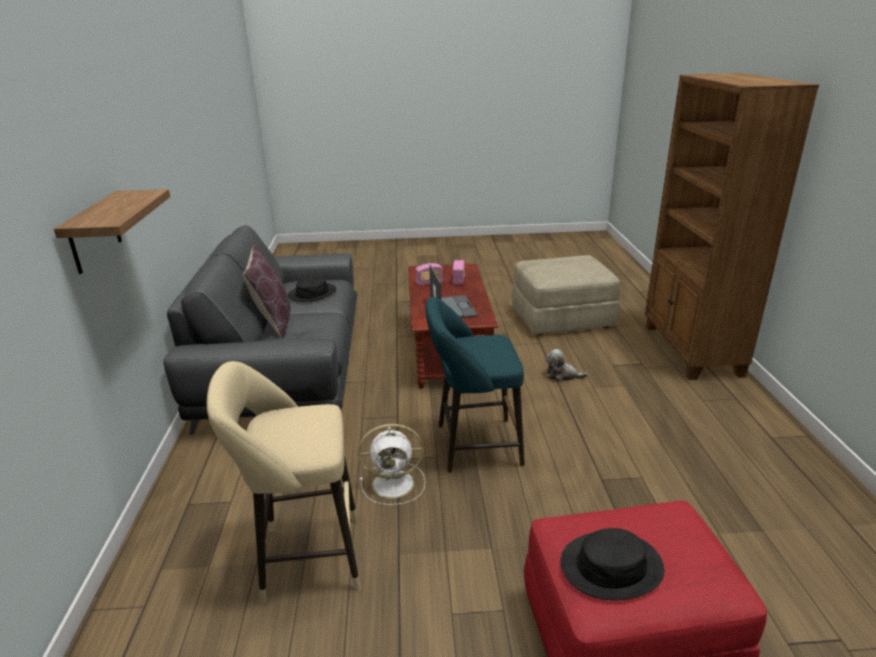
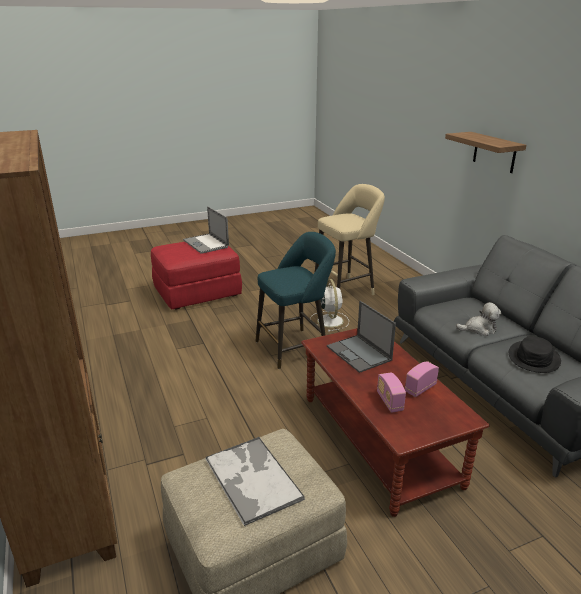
camera: 160 degrees right, 0 degrees up
(273, 322) = (507, 320): brown pillow -> none
(395, 483) = (329, 320): white fan -> white fan turned 105 degrees clockwise
(562, 375) = (239, 426): plush toy -> plush toy (479, 329)
(565, 266) = (252, 478): none -> tray
(611, 566) = (205, 243): black hat -> laptop

